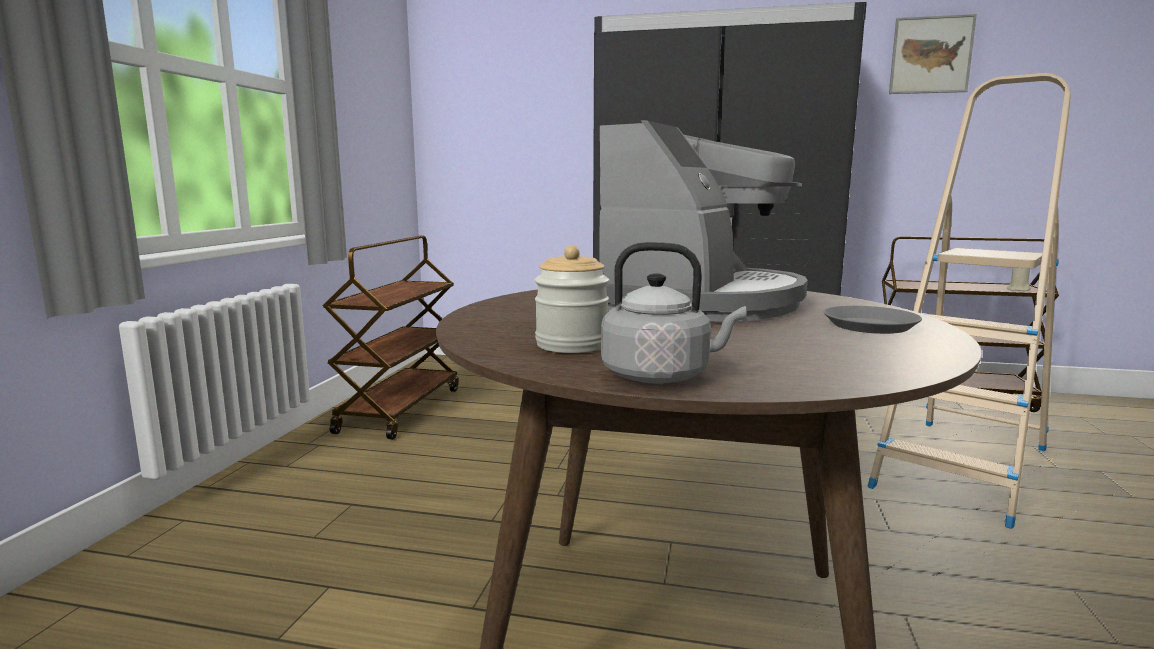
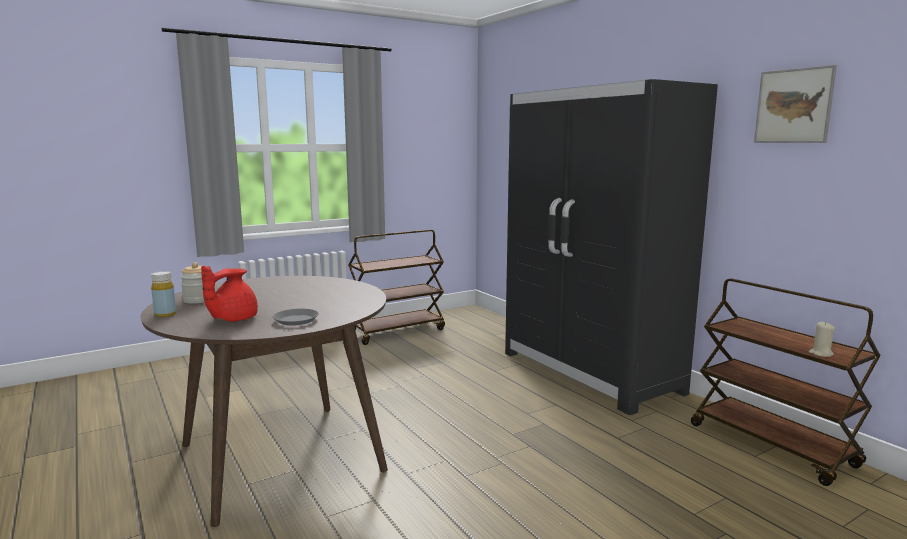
camera: 45 degrees right, 0 degrees up
(661, 376) = (165, 314): grey kettle -> yellow bottle
(701, 303) = (311, 296): coffee machine -> none
(801, 348) = (232, 319): none -> red teapot
(962, 467) = (614, 478): beige step ladder -> none

